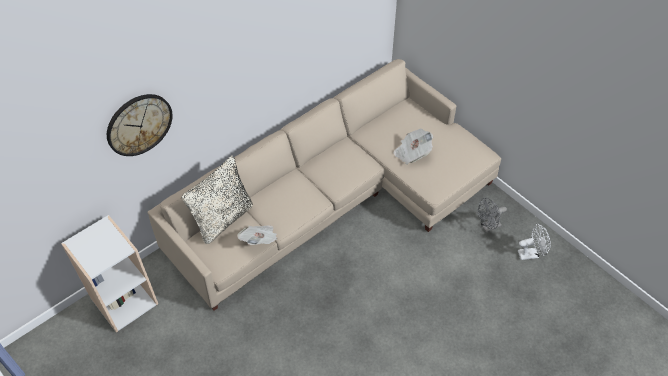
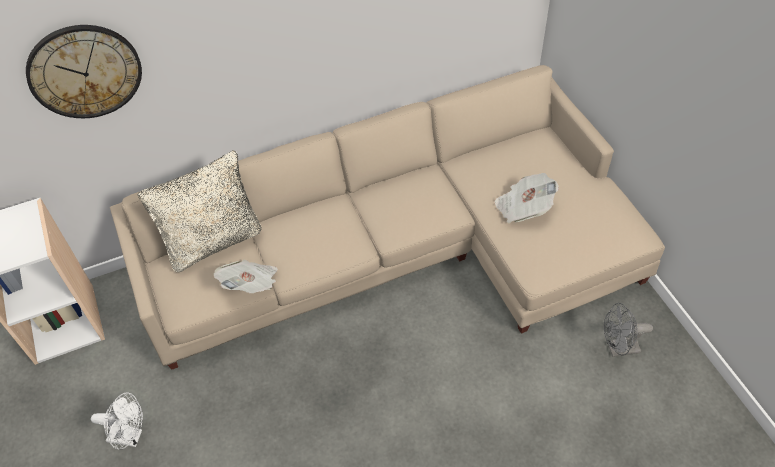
camera: 20 degrees right, 0 degrees up
(531, 254) = (676, 410): white fan -> white fan (130, 437)

